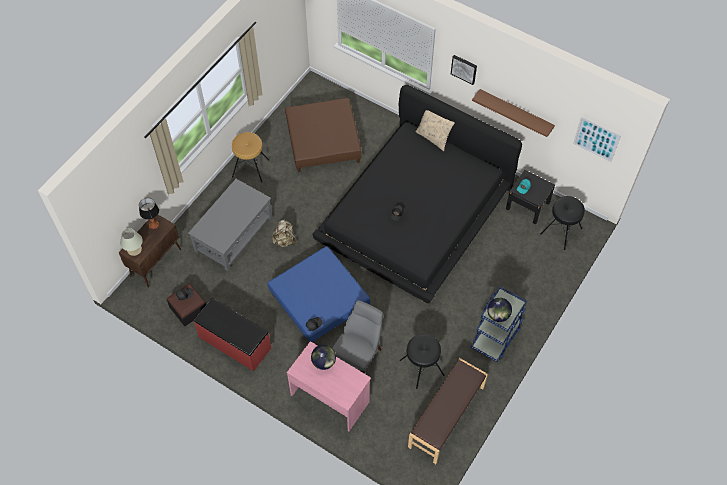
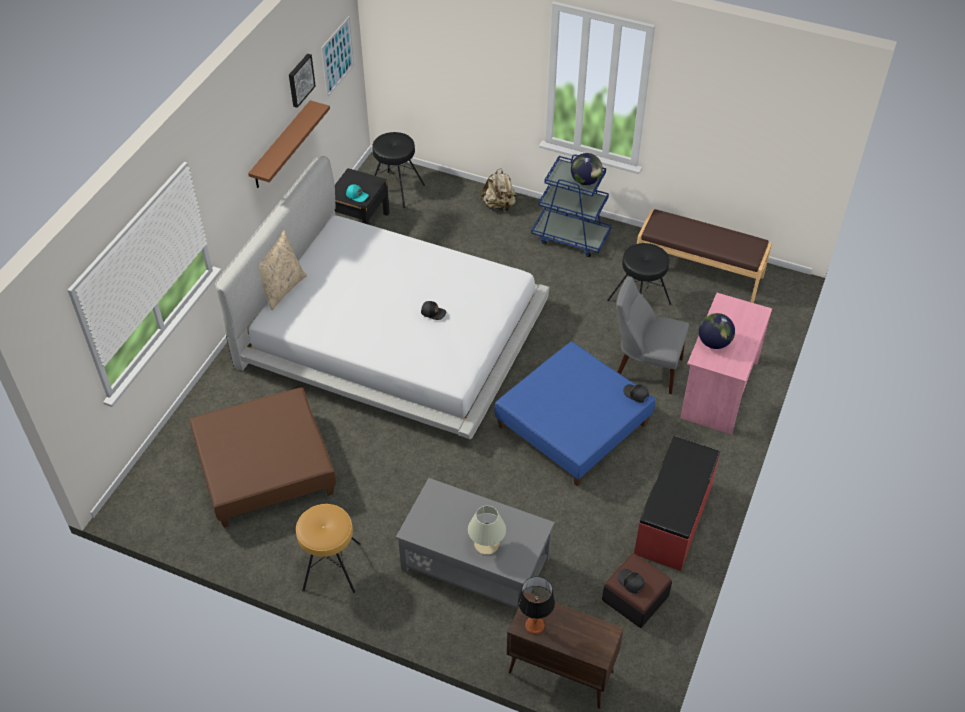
camera: 100 degrees left, 10 degrees down
(134, 250) = (595, 643): beige table lamp -> beige table lamp (487, 544)
(284, 240) = (473, 488): beige backpack -> beige backpack (499, 206)
(415, 213) = (392, 335): black bed -> white bed
(464, 69) = (228, 170): picture -> picture (300, 80)

